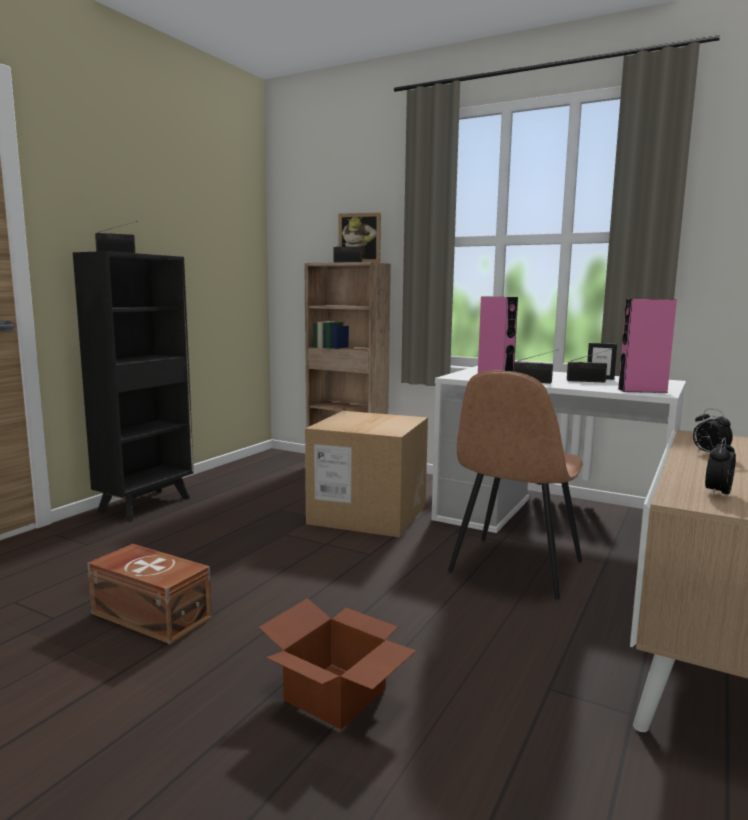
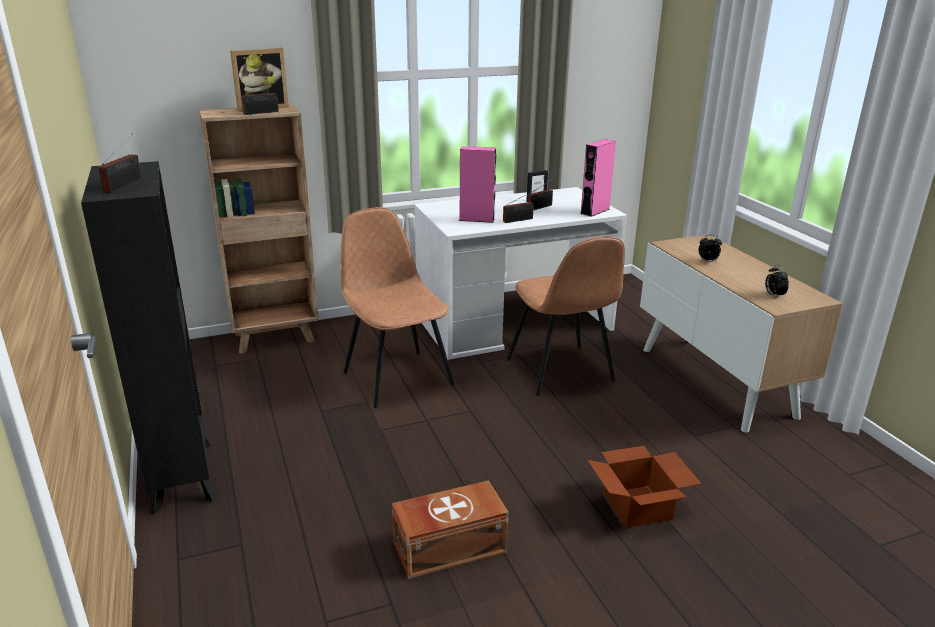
camera: 50 degrees left, 15 degrees up
(368, 514) = (397, 377): cardboard box -> brown chair

